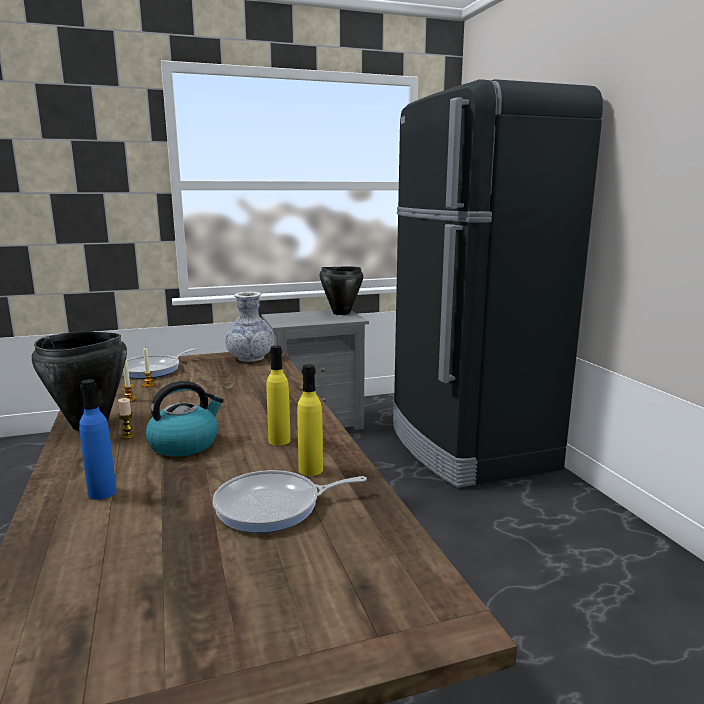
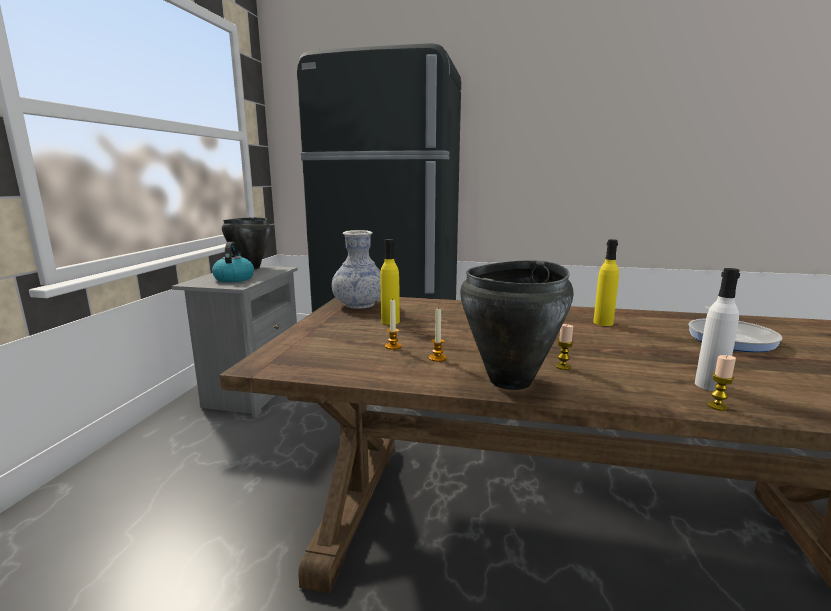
camera: 60 degrees left, 0 degrees up
(52, 495) = (717, 406): none -> candle
(102, 493) = (709, 385): blue bottle -> white bottle
(153, 370) = (333, 340): frying pan -> none
(185, 444) = (596, 348): kettle -> kettle (234, 278)
(310, 470) = (664, 323): yellow bottle -> yellow bottle (390, 322)

